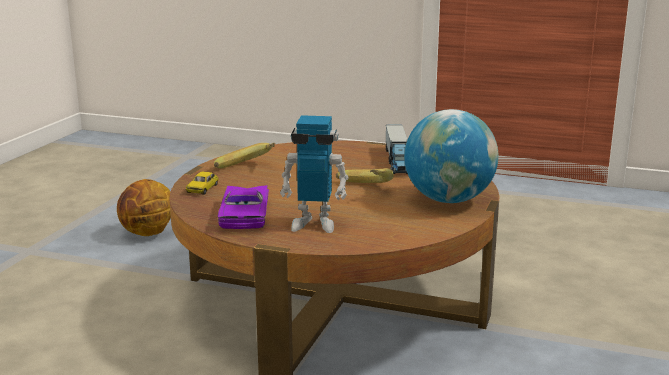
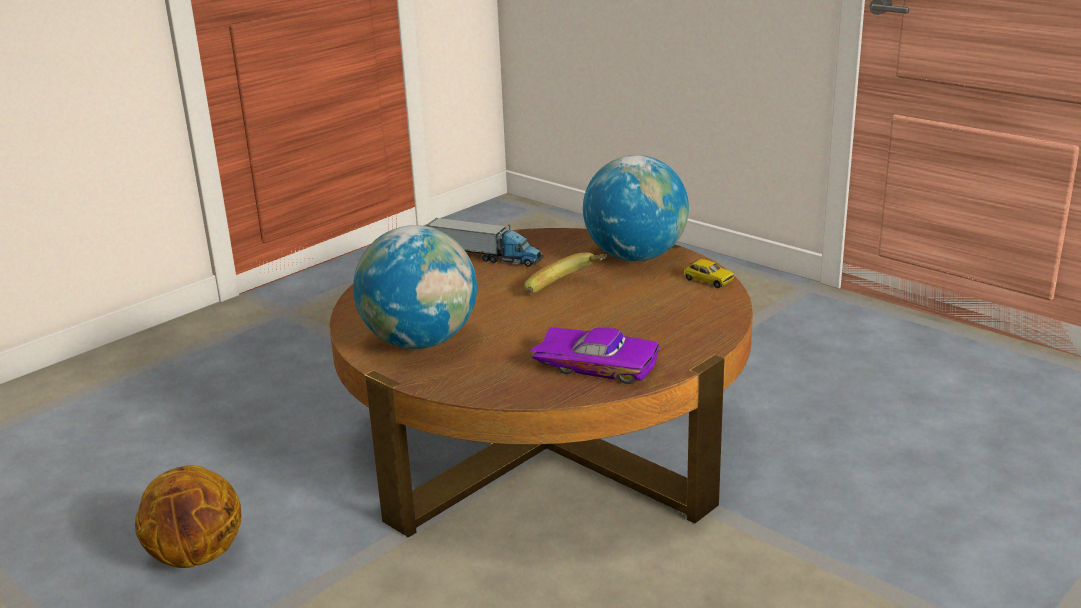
camera: 65 degrees left, 5 degrees up
(202, 189) = (472, 381): toy car -> toy car (708, 280)
(247, 168) = (420, 342): banana -> globe
(314, 223) = (652, 331): toy robot -> none

